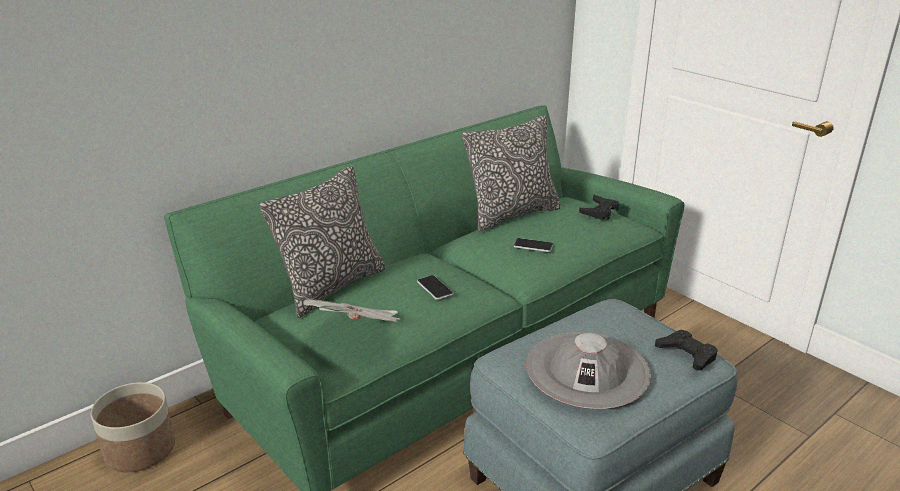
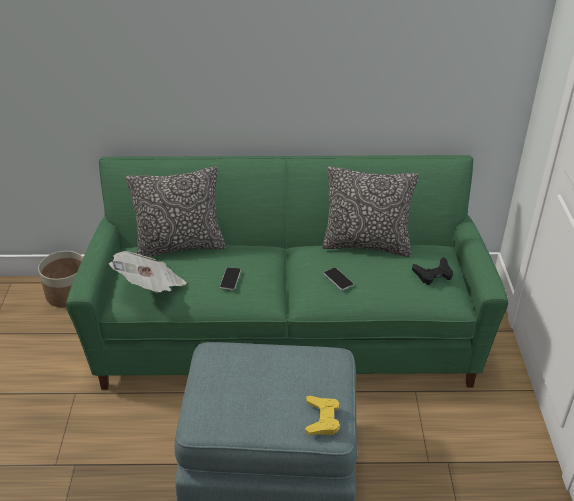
camera: 40 degrees right, 10 degrees up
(587, 369) = (243, 388): grey hat -> none
(687, 354) = (322, 419): black game controller -> yellow game controller

